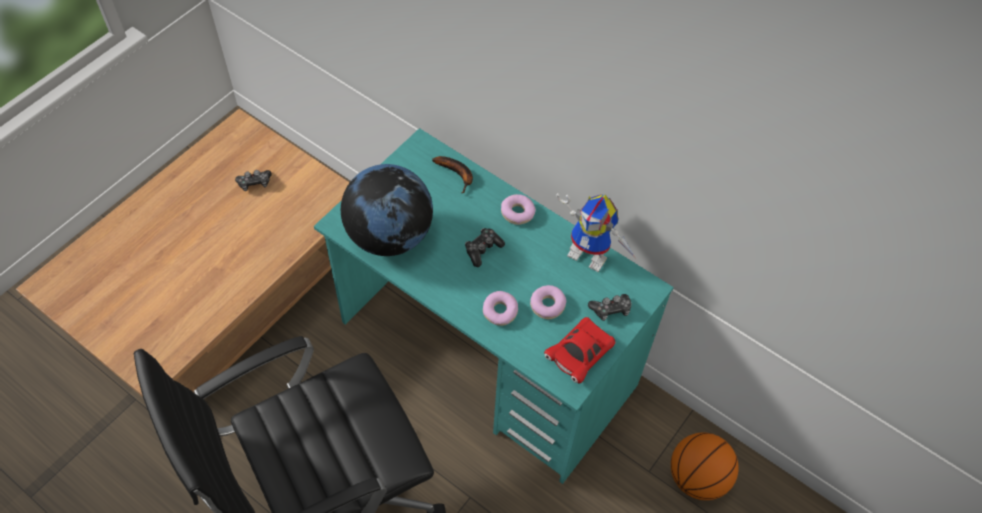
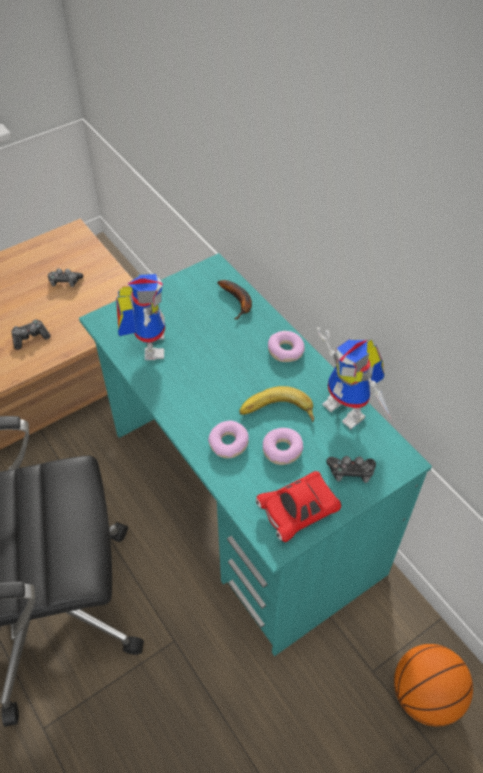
camera: 20 degrees right, 5 degrees down
(390, 236) = (147, 343): globe -> toy robot
(482, 249) = (235, 377): game controller -> game controller (30, 337)
(531, 274) = (277, 413): none -> banana

